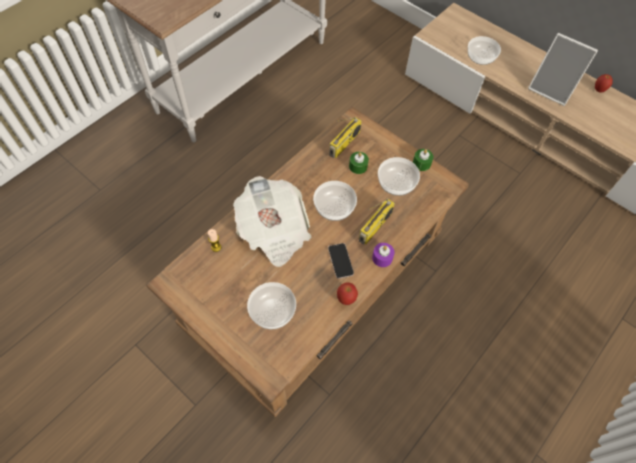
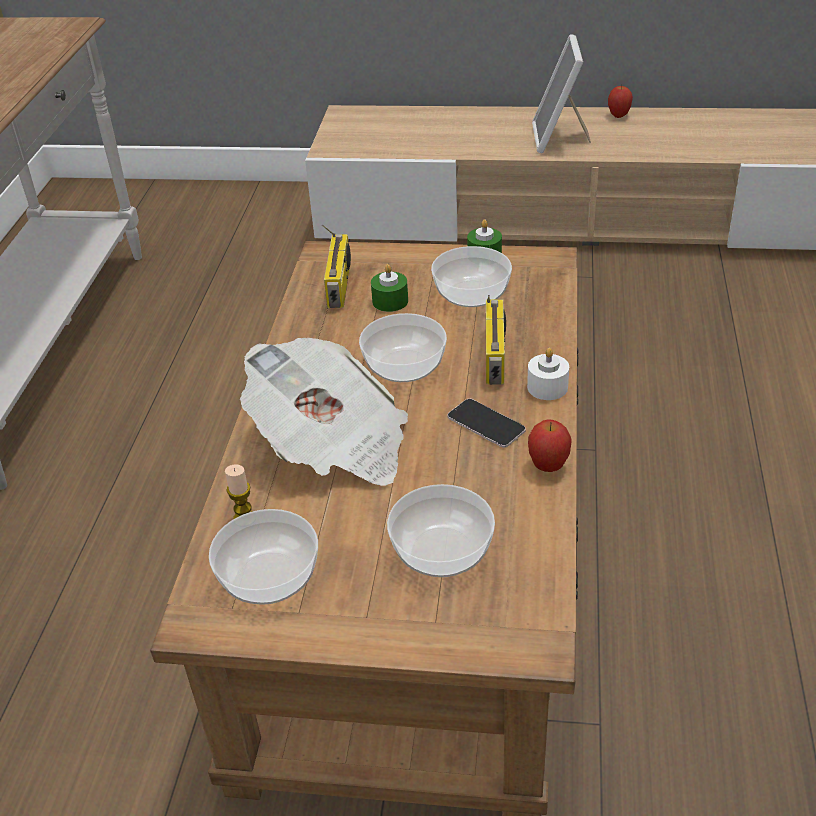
camera: 30 degrees left, 20 degrees down
(382, 258) = (547, 387): purple candle -> white candle
(481, 57) = (429, 143): bowl -> bowl (270, 575)
(551, 89) = (559, 138): picture frame -> picture frame turned 90 degrees clockwise

